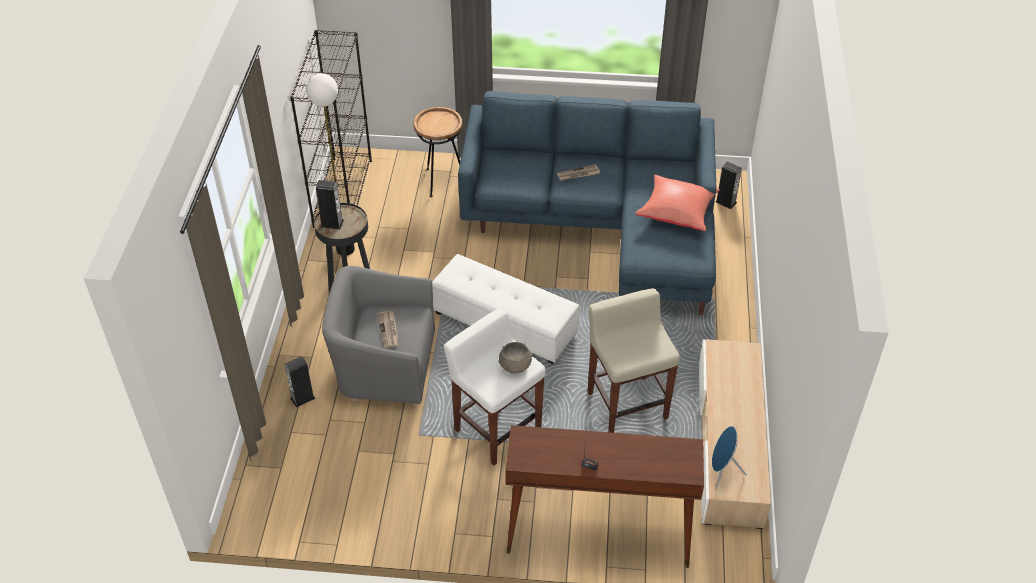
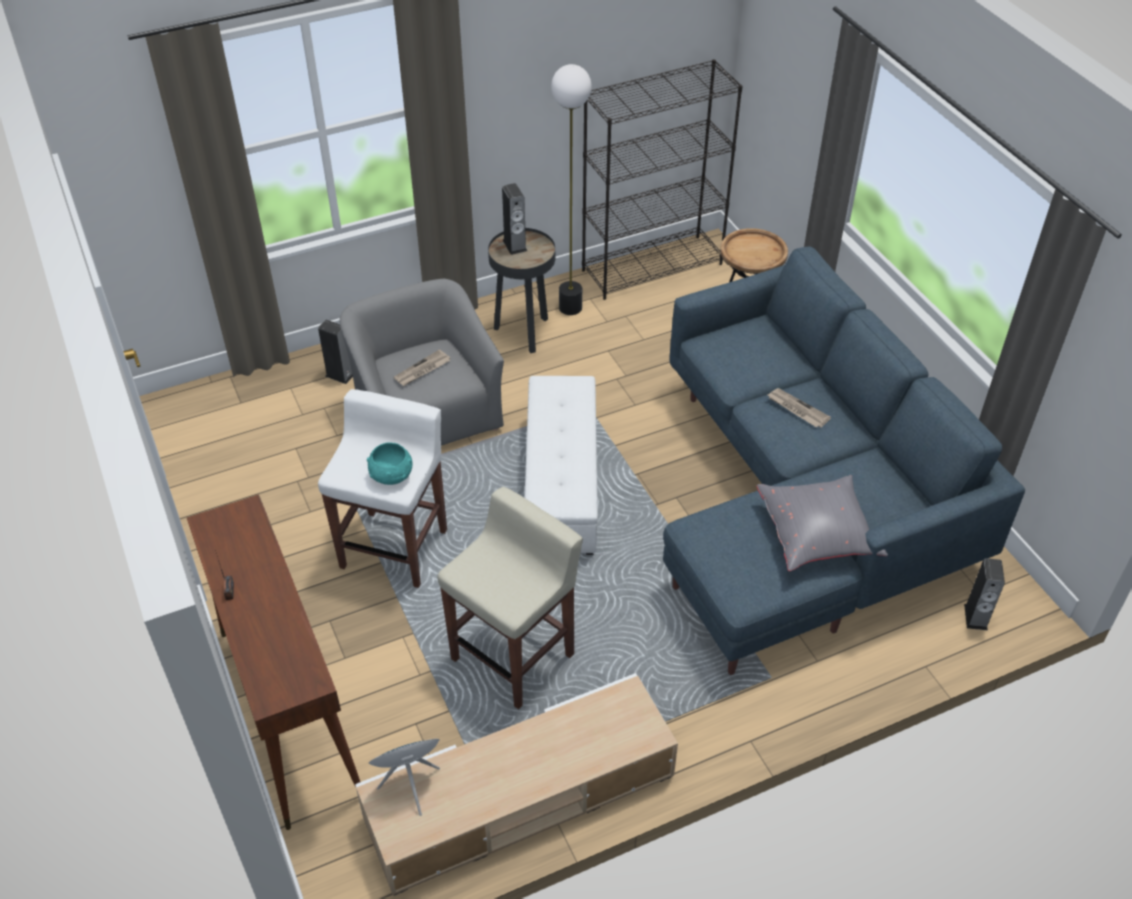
camera: 60 degrees right, 0 degrees up
(515, 365) = (391, 476): grey bowl -> turquoise bowl
(677, 212) = (817, 535): red pillow -> grey pillow

